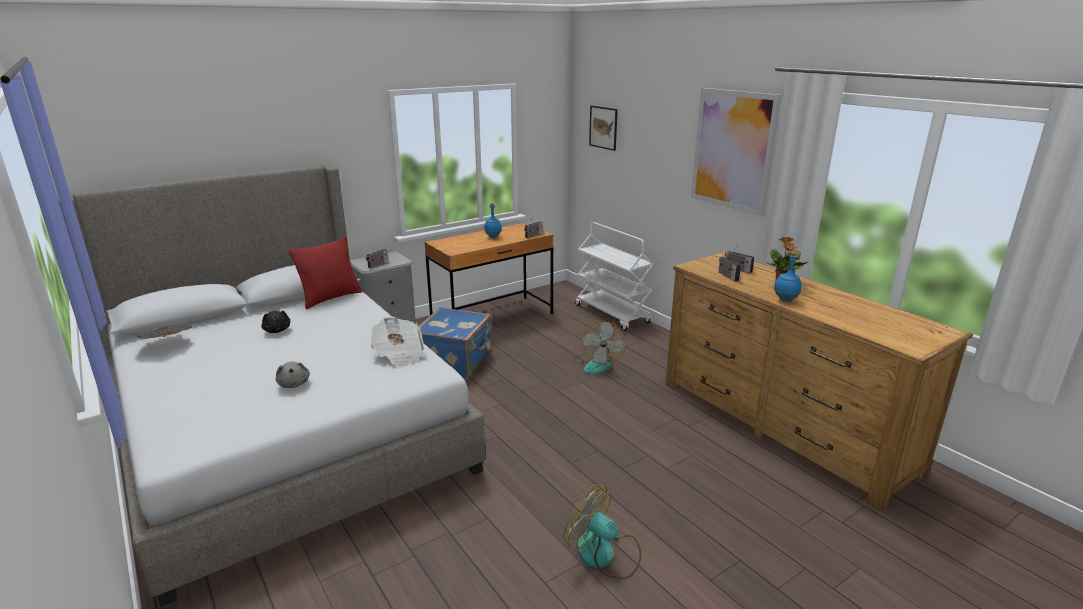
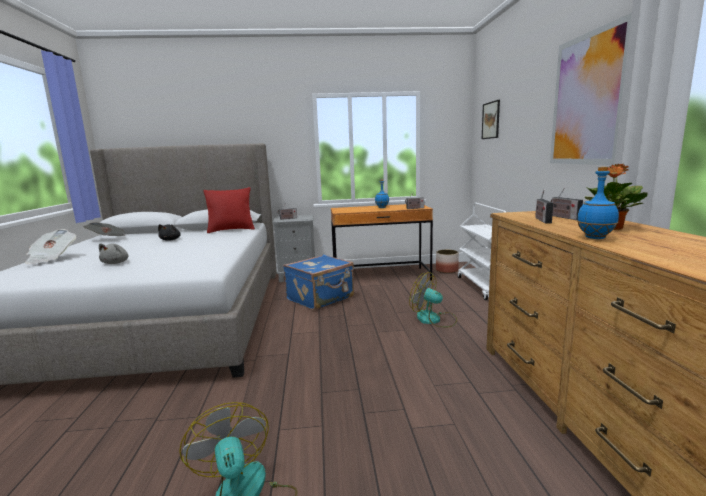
camera: 30 degrees right, 10 degrees down
(399, 355) = (205, 258): newspaper -> newspaper (51, 258)
(556, 297) = (446, 270): none -> planter
(597, 364) = (434, 319): fan -> fan turned 90 degrees clockwise

